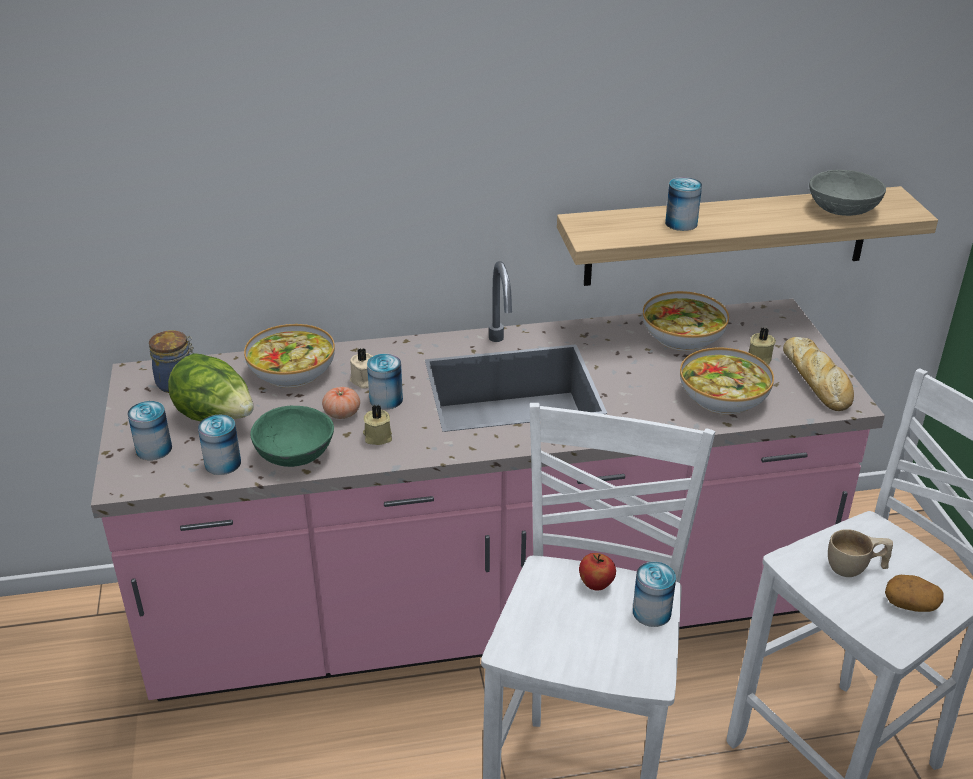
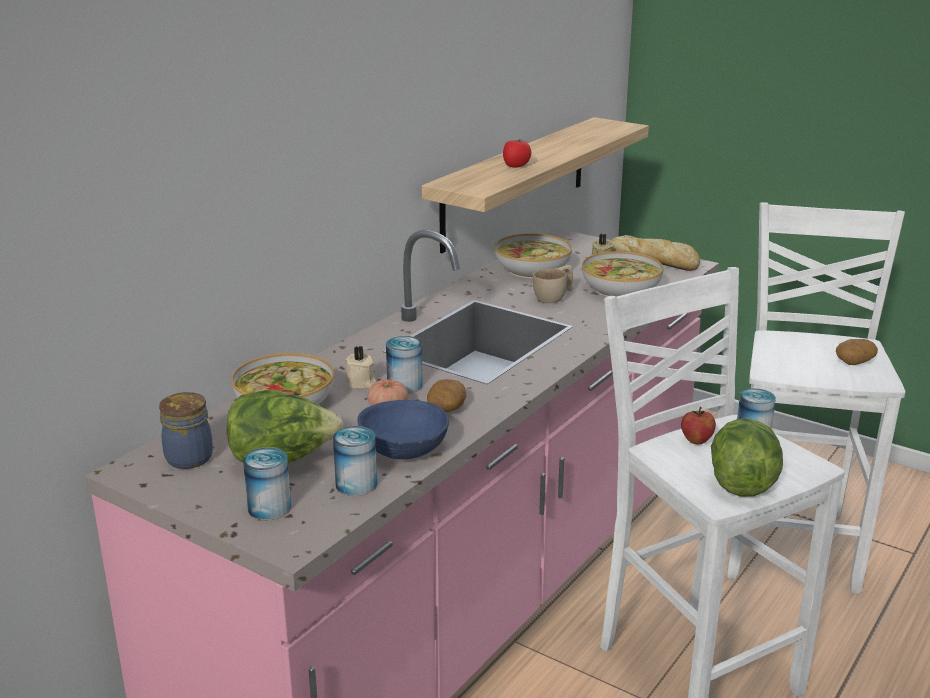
camera: 45 degrees left, 10 degrees down
(293, 454) = (403, 449): green bowl -> blue bowl
(377, 436) = (446, 408): beige candle -> potato
(562, 646) = (742, 482): none -> lettuce
(681, 223) = (516, 165): can -> tomato
(843, 209) = (591, 134): grey bowl -> none
(855, 568) = (802, 359): beige cup -> beige cup (555, 297)

